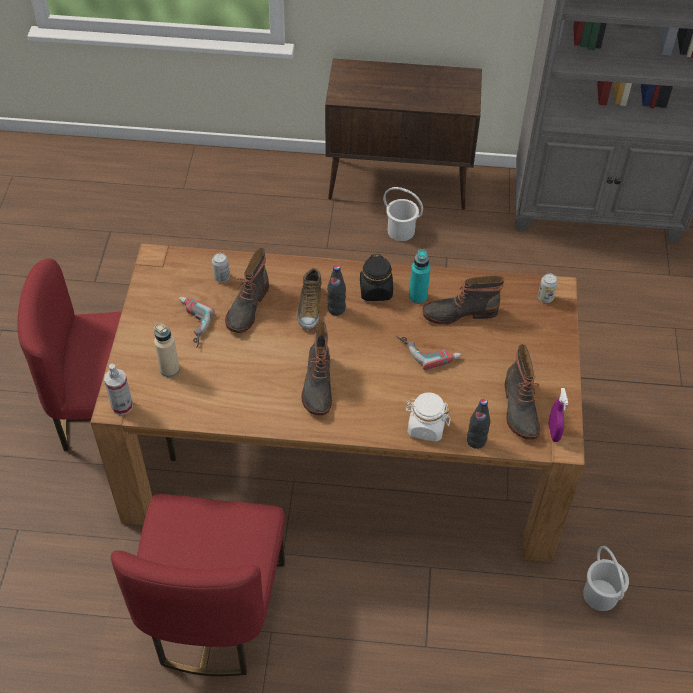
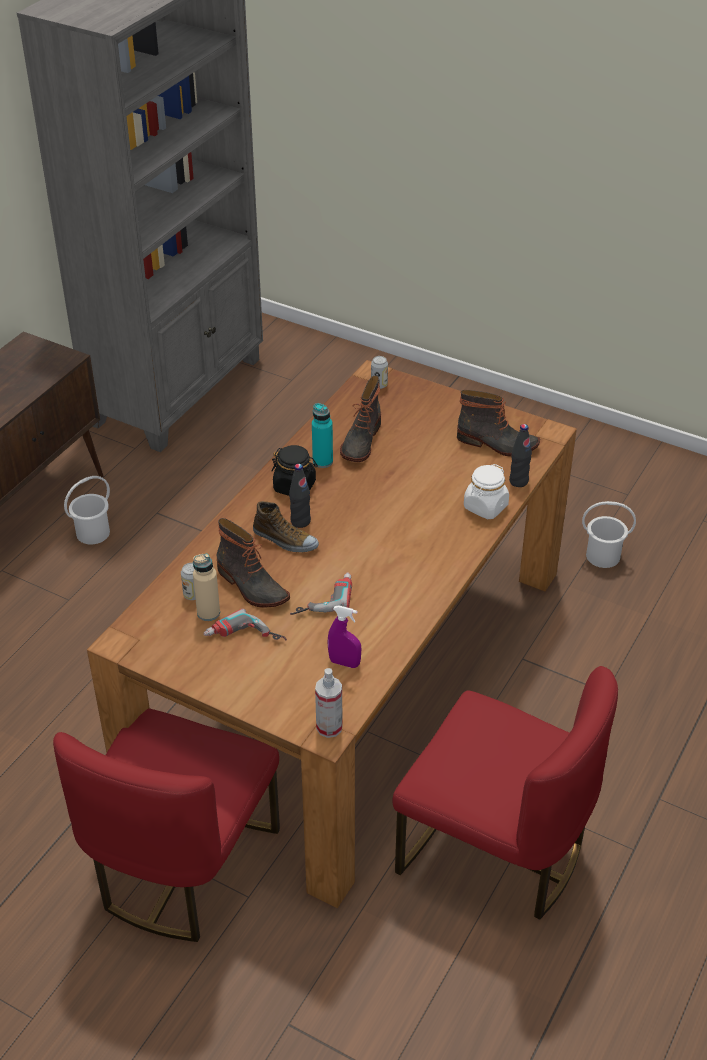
camera: 65 degrees left, 10 degrees down
(169, 369) = (299, 673): beige bottle -> beige bottle (208, 613)
(317, 385) = (392, 565): boot -> none
(428, 349) = (393, 476): power drill -> power drill (322, 597)
(553, 432) = (534, 433): purple spray bottle -> purple spray bottle (344, 663)

